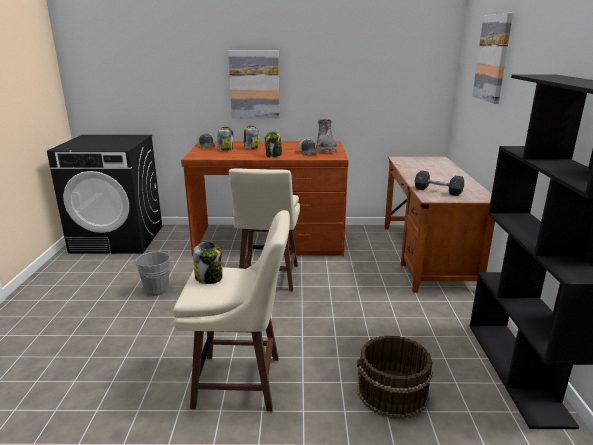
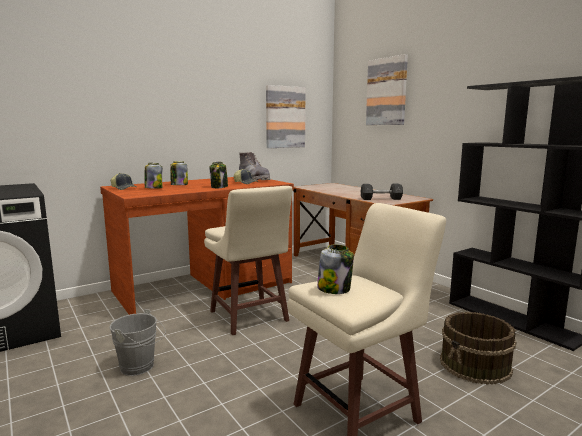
camera: 35 degrees left, 10 degrees down
(254, 84) = (163, 120): picture -> picture (285, 117)

